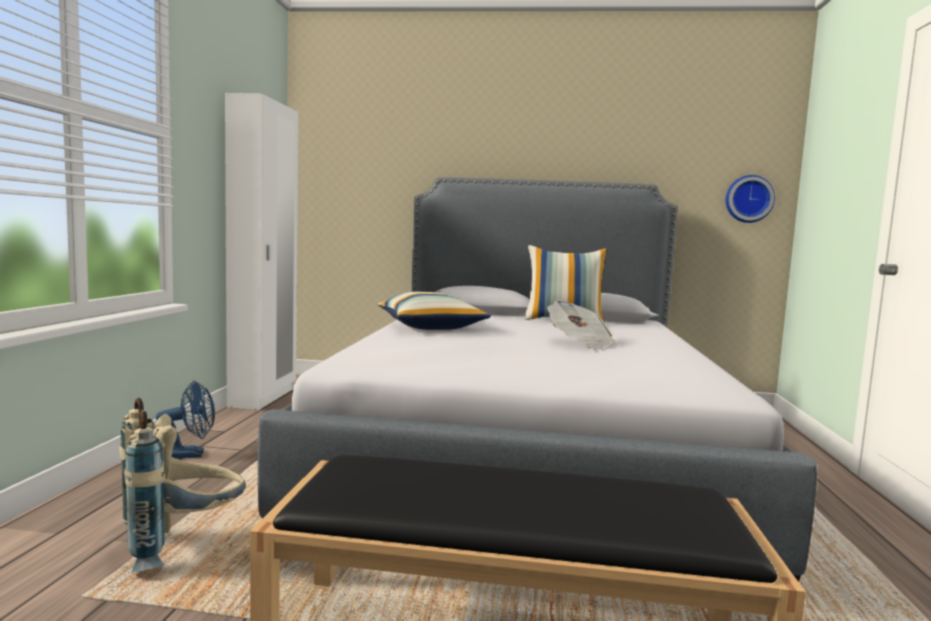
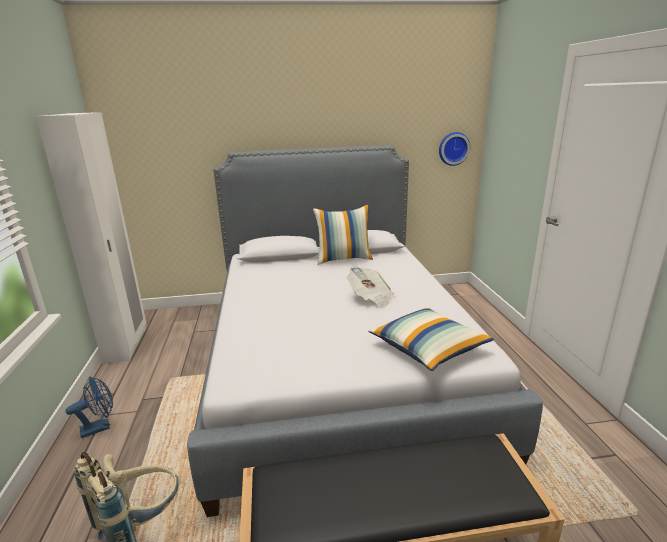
camera: 15 degrees left, 15 degrees up
(431, 327) = (260, 295): pillow -> pillow (428, 349)

